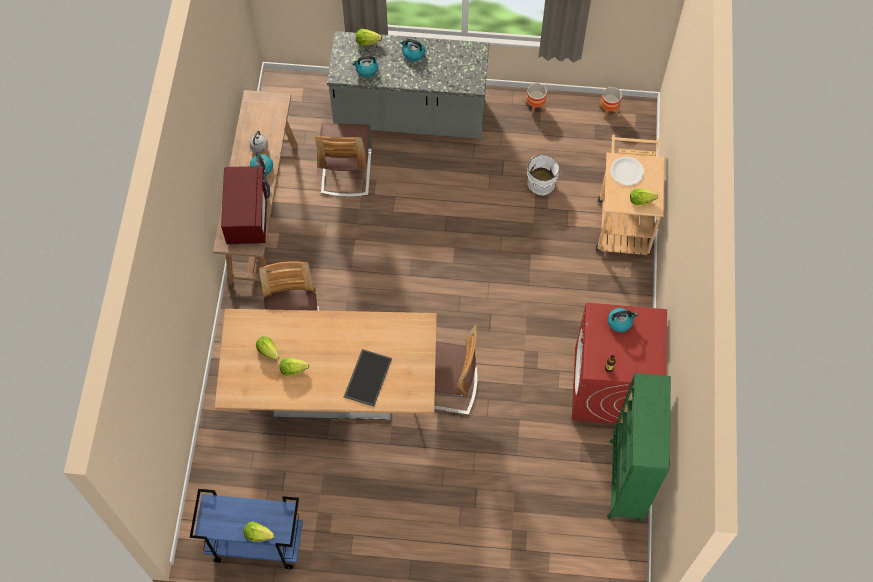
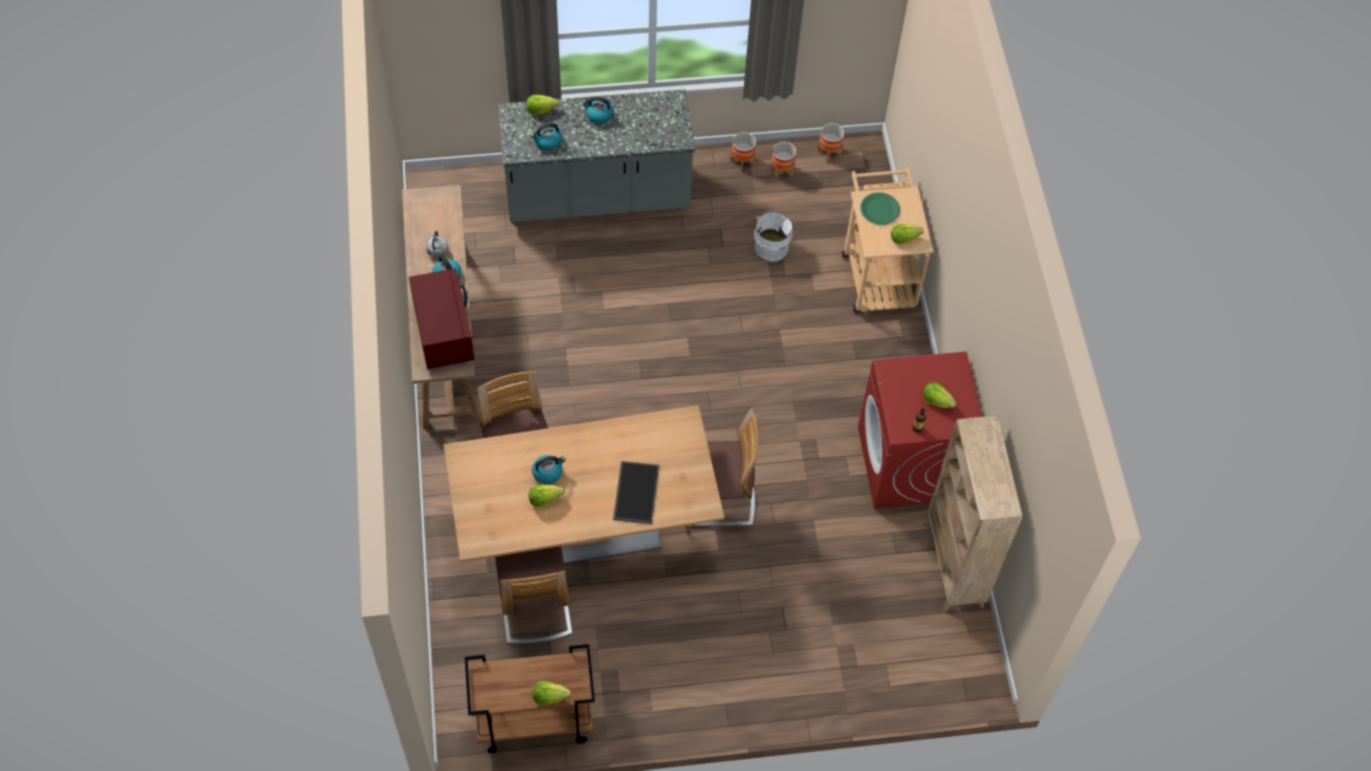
camera: 15 degrees left, 5 degrees down
(255, 543) = (533, 721): blue cart -> brown cart
(268, 351) = (509, 484): lettuce -> lettuce (936, 400)
(346, 171) = (535, 272): chair -> chair (535, 605)
(566, 119) = (782, 171): none -> planter
(620, 322) = (917, 375): kettle -> kettle (548, 472)
(625, 480) = (953, 565): green bookcase -> beige bookcase
(627, 172) = (880, 209): white plate -> green plate

